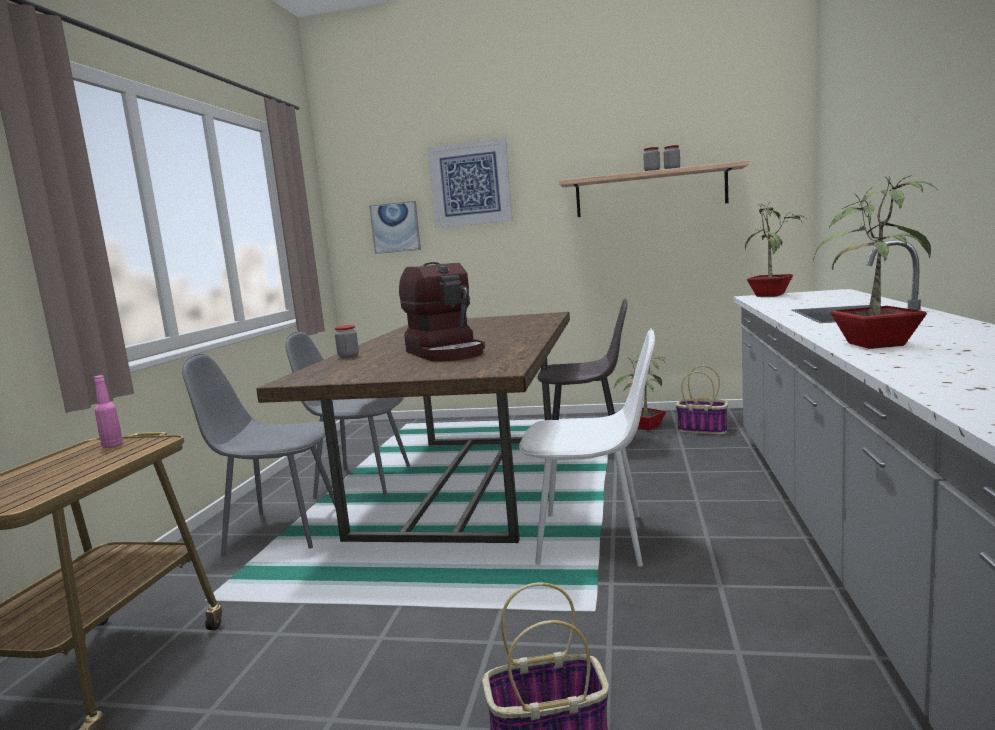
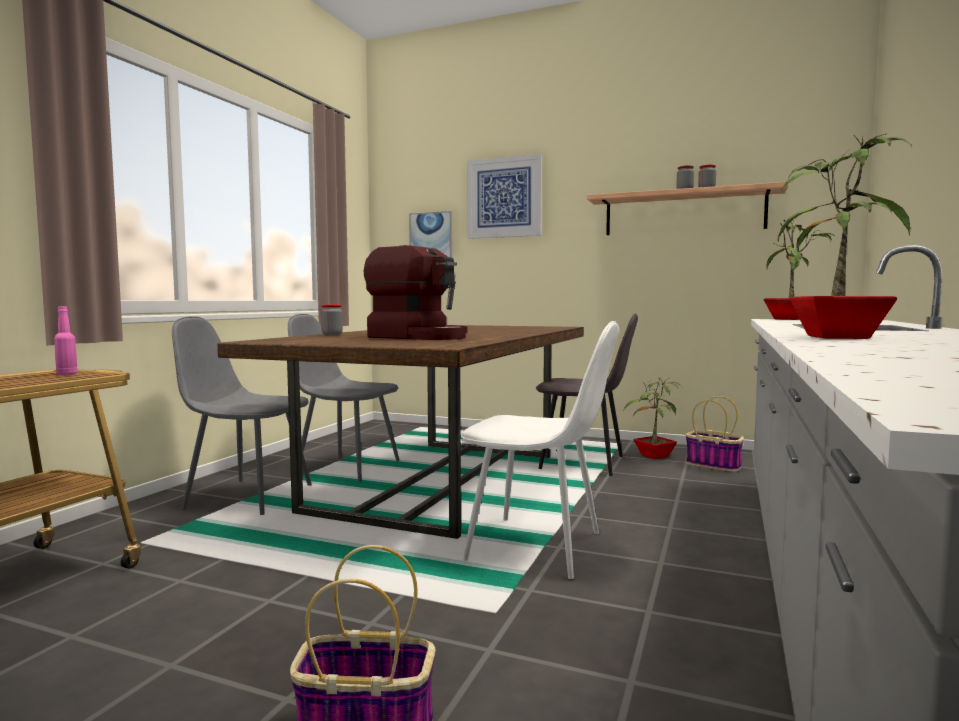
camera: 10 degrees right, 5 degrees down
(446, 353) = (419, 337): coffee machine -> coffee machine turned 45 degrees counterclockwise

